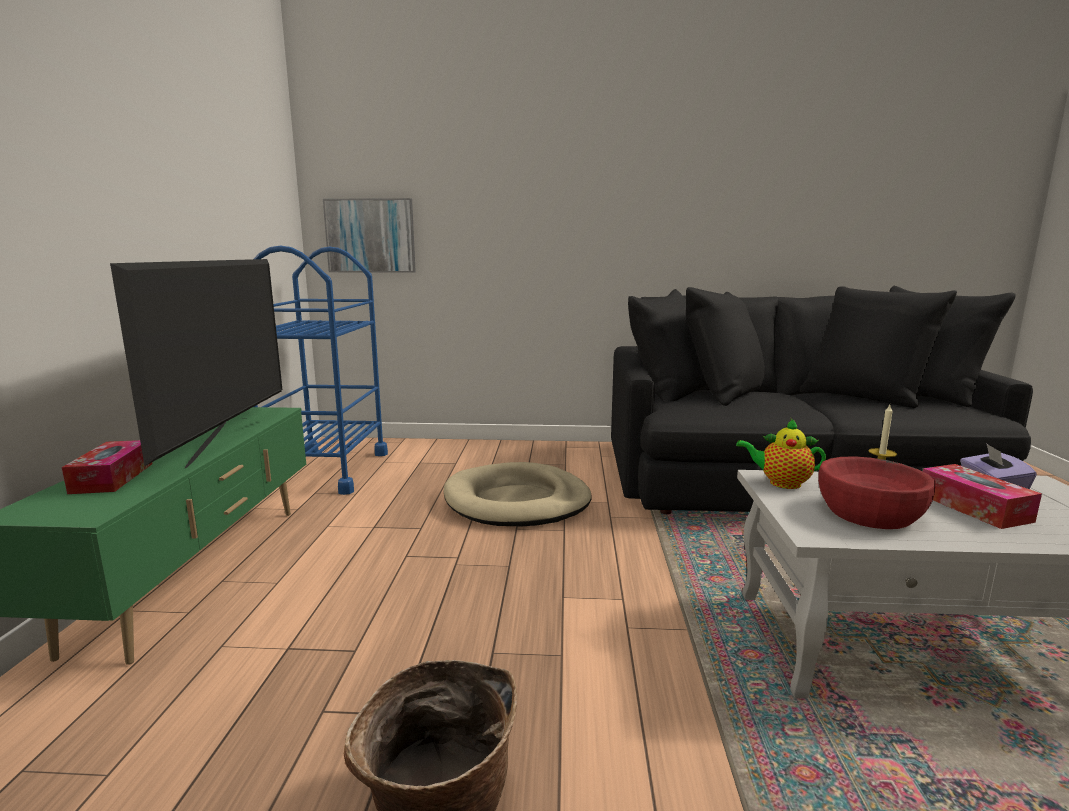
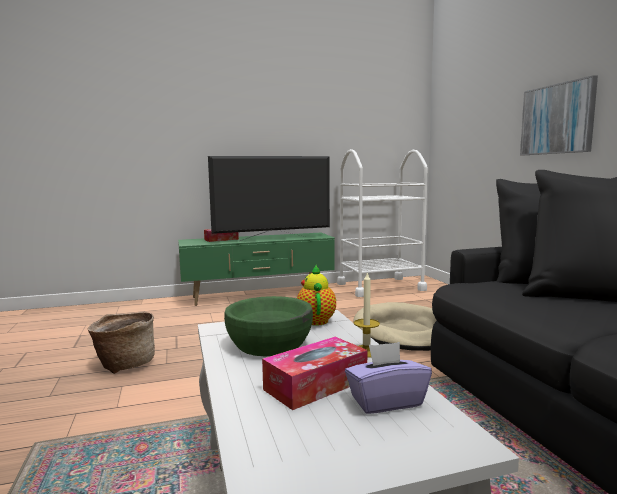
camera: 70 degrees right, 5 degrees down
(327, 471) = (380, 287): blue cart -> white cart
(370, 236) = (455, 141): picture -> picture (557, 119)
(869, 513) = (270, 343): red bowl -> green bowl

